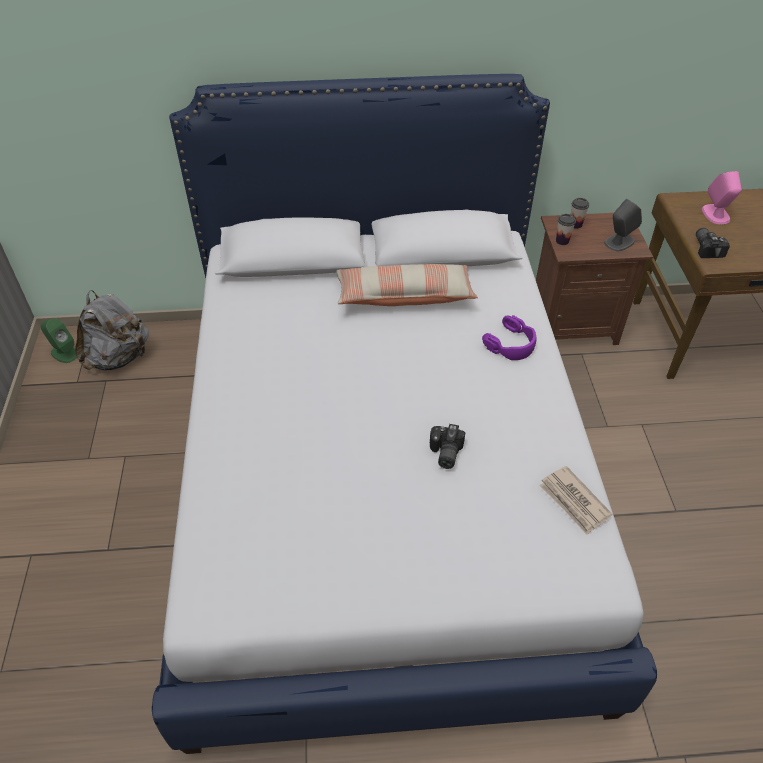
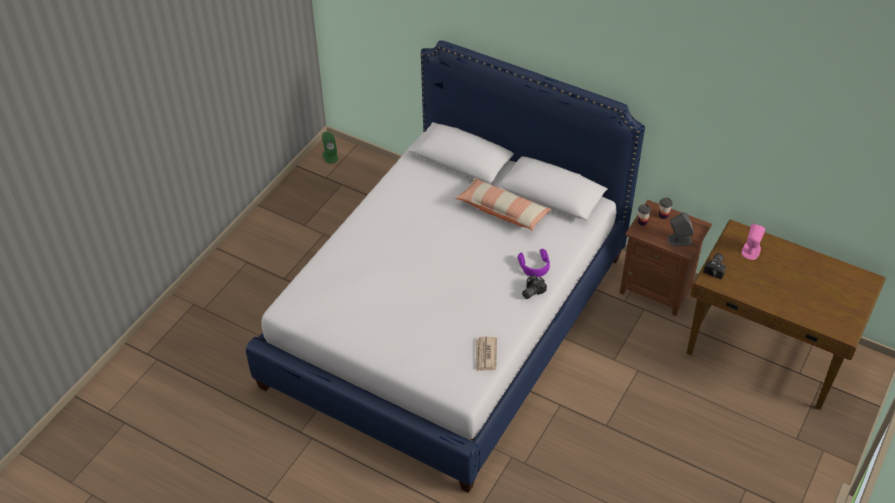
camera: 35 degrees right, 0 degrees up
(118, 357) = (358, 173): grey backpack -> none
(444, 453) = (445, 301): camera -> camera (531, 291)

